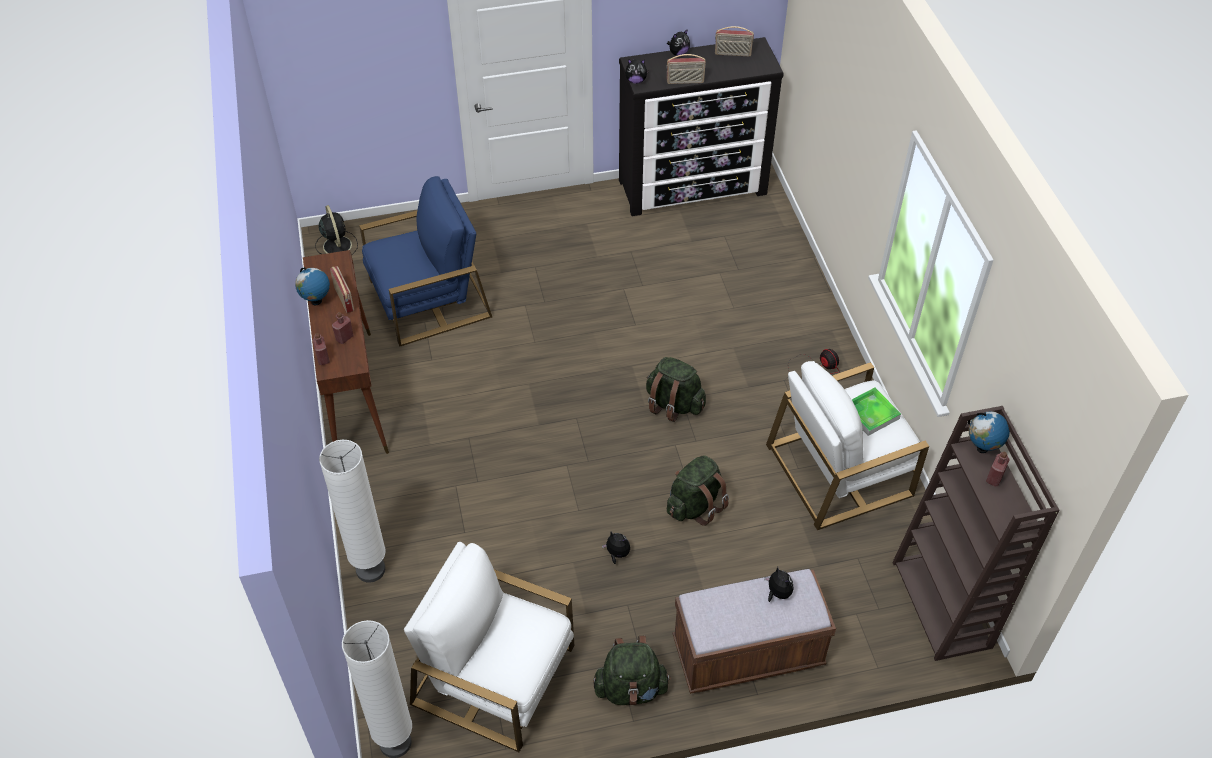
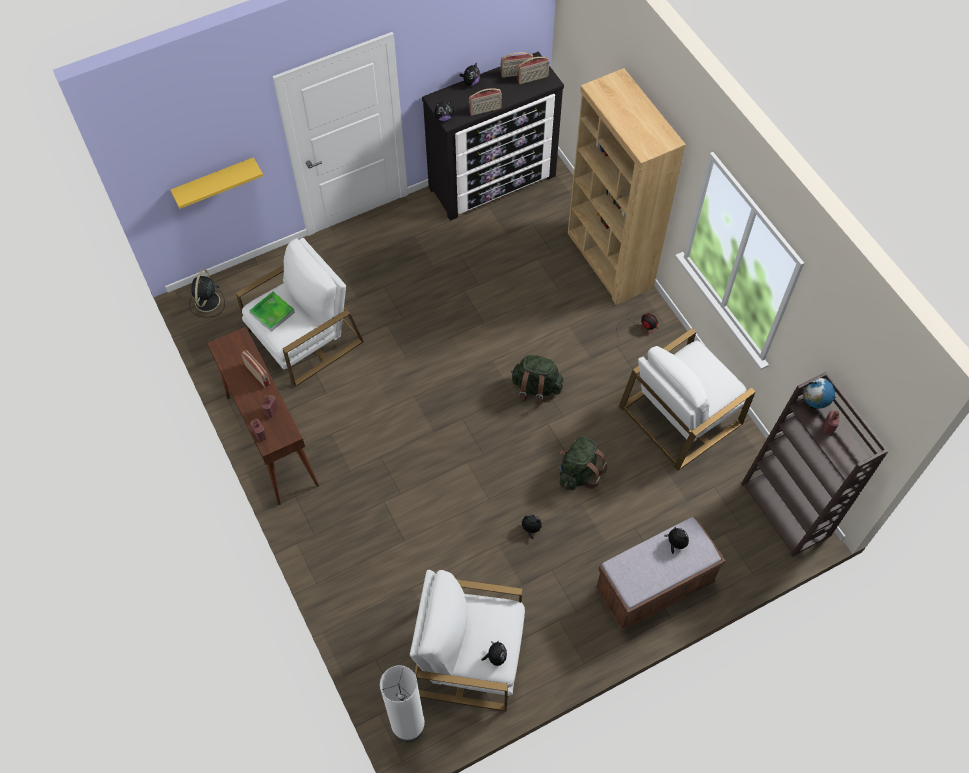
camera: 15 degrees left, 10 degrees up
(316, 301) = (235, 382): globe -> none
(337, 245) = (207, 302): black fan -> black fan turned 135 degrees counterclockwise
(366, 100) = (215, 182): none -> yellow shelf
(370, 570) = (340, 591): white floor lamp -> none
(428, 299) = (304, 337): blue armchair -> white armchair
(514, 670) = (495, 657): none -> plush toy
(631, 688) = (575, 638): green backpack -> none
(749, 61) = (533, 79): none -> radio
(802, 290) = (609, 261): none -> brown bookcase
(870, 413) = (702, 372): tray -> tray (272, 313)

